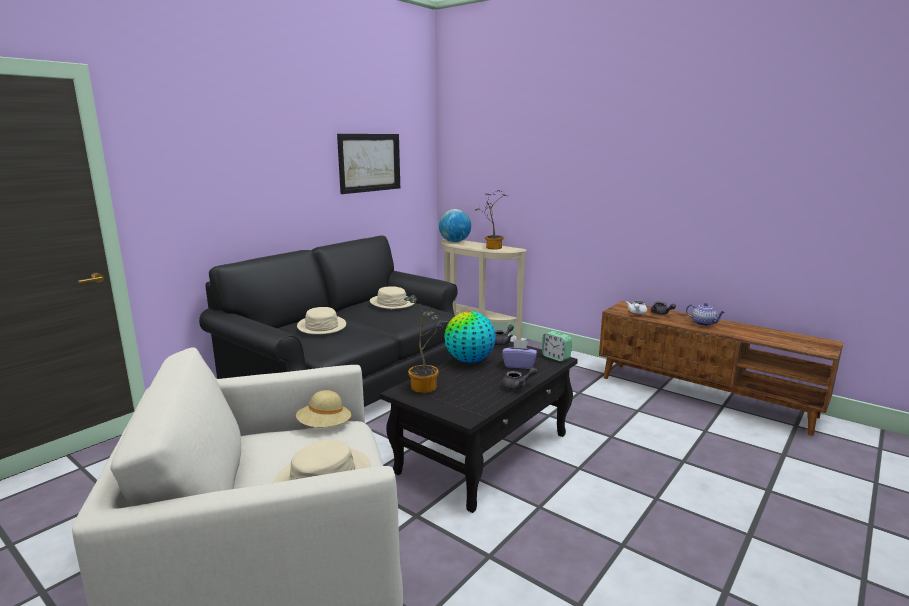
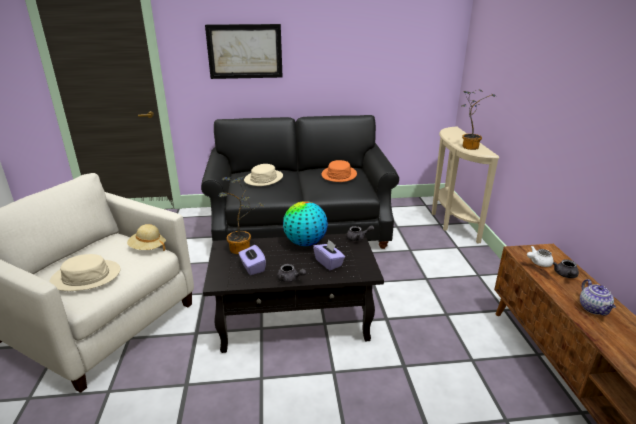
camera: 45 degrees right, 10 degrees up
(369, 162) = (377, 48): picture -> picture (245, 51)
(392, 303) = (339, 175): beige hat -> orange hat
(454, 242) = (452, 132): globe -> none
(469, 394) = (252, 267): none -> purple tissue box
(556, 357) = (369, 270): alarm clock -> none

